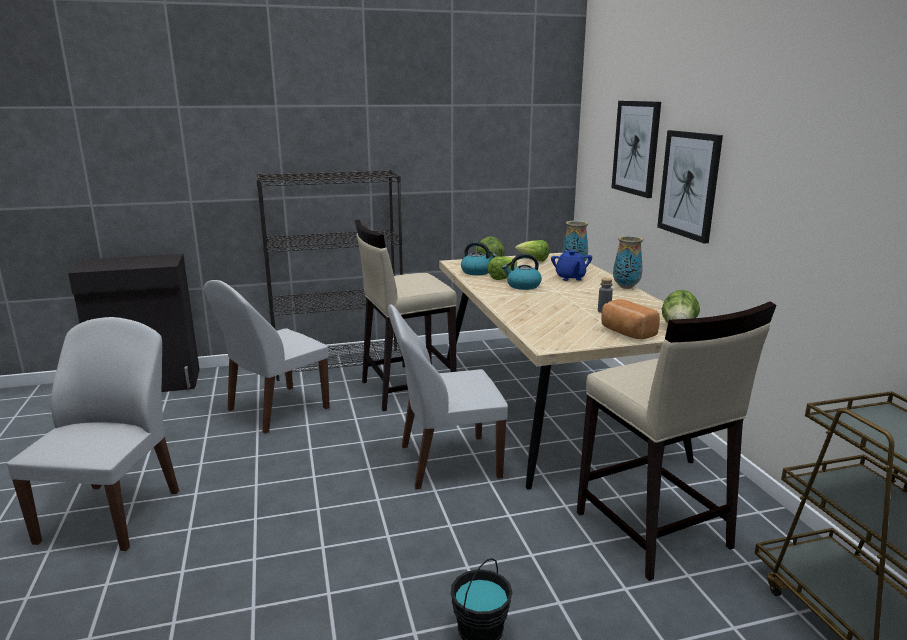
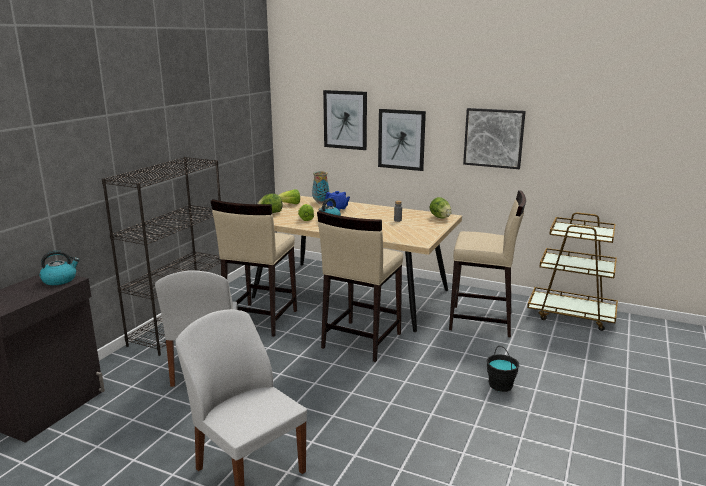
camera: 50 degrees left, 0 degrees up
(446, 462) = (360, 341): white chair -> beige stool
(477, 272) = (282, 220): kettle -> kettle (60, 280)
(625, 287) = (373, 206): vase -> none
(626, 333) = (431, 226): bread -> none
(812, 194) = (493, 138): none -> picture

